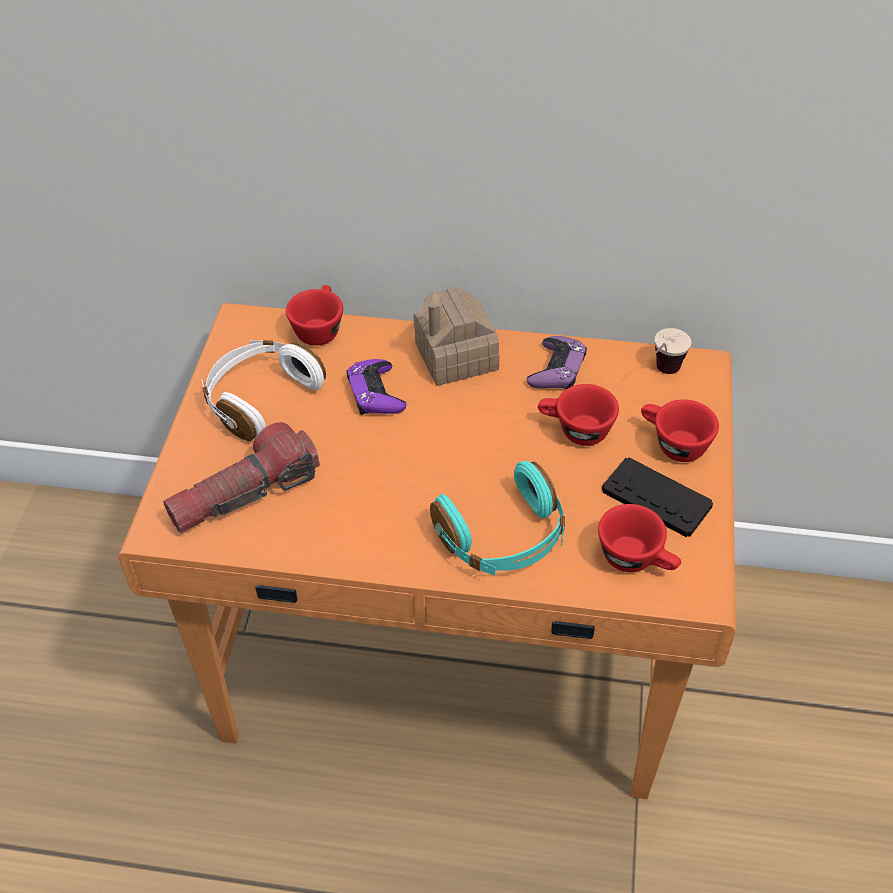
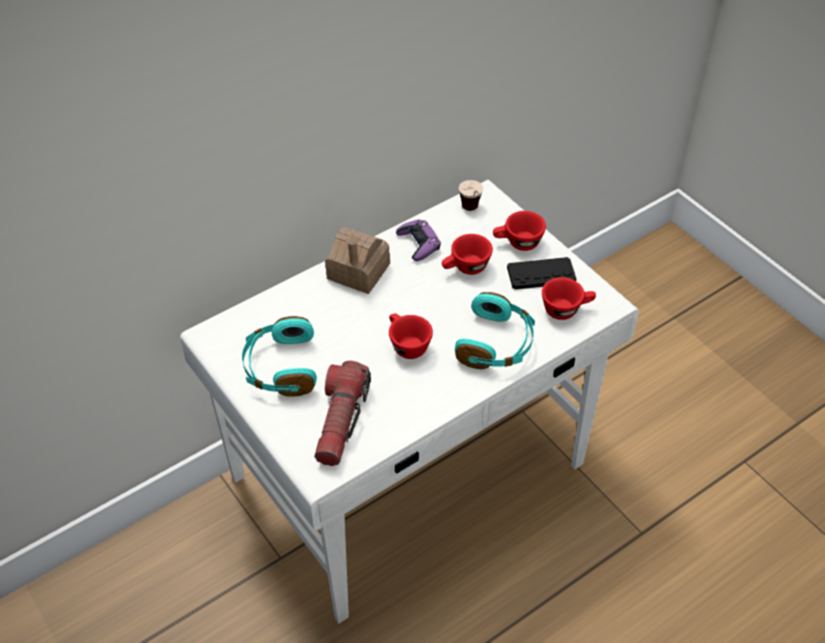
camera: 45 degrees left, 0 degrees up
(260, 398) = (280, 368): white headphones -> turquoise headphones
(319, 328) = (261, 307): red cup -> red cup (406, 345)
(376, 393) = (341, 320): purple game controller -> none
(452, 653) = (412, 472): orange desk -> white desk

